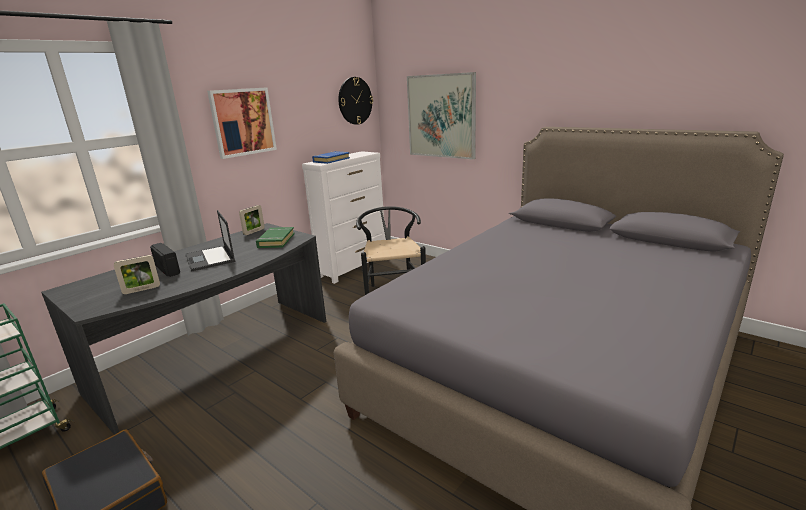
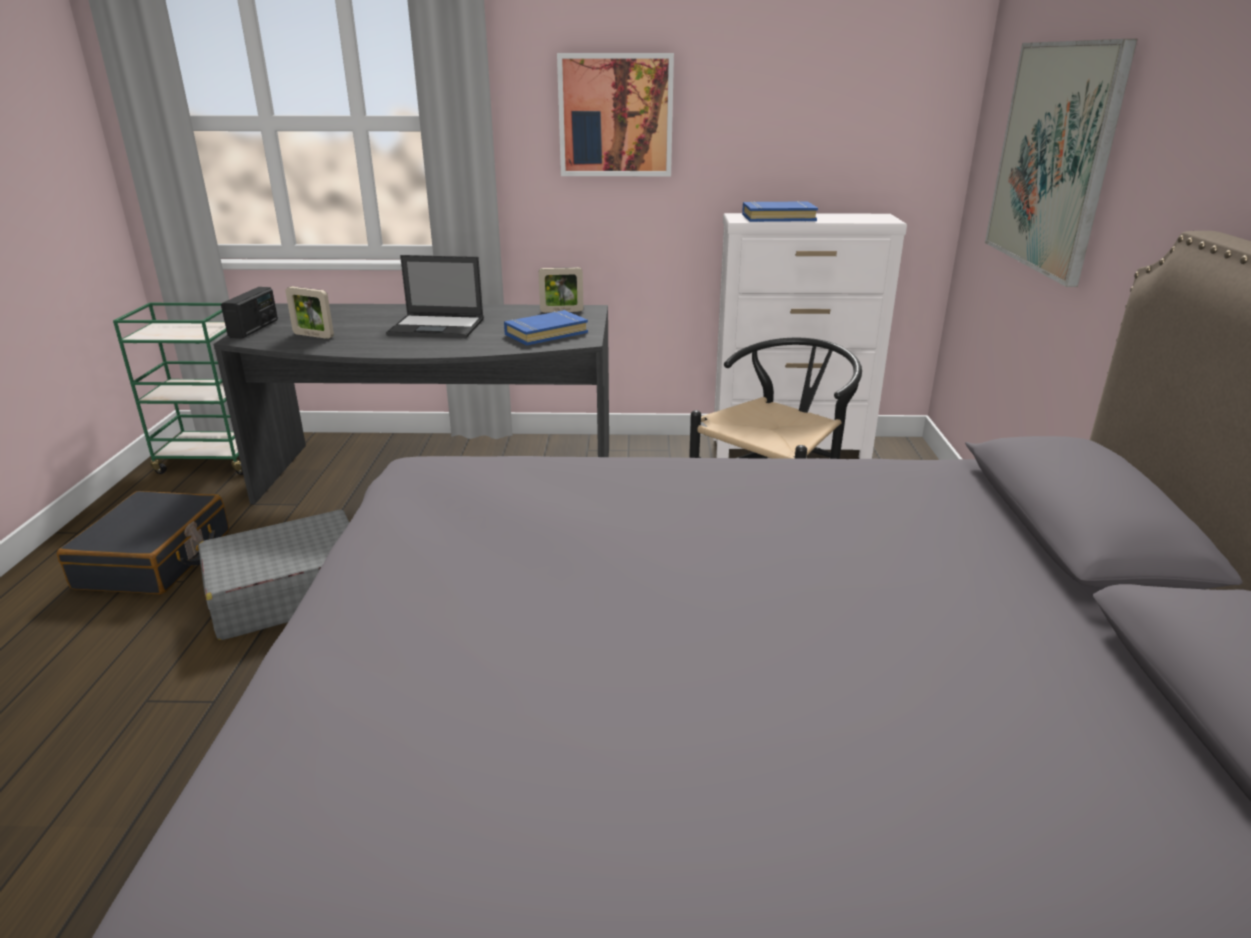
camera: 50 degrees right, 5 degrees up
(168, 269) = (381, 323): radio -> radio (254, 328)
(210, 258) = (438, 327): laptop -> laptop turned 105 degrees counterclockwise
(249, 444) = (288, 592): none -> grey suitcase
(276, 241) = (545, 333): green book -> blue book
(355, 101) = (905, 96): wall clock -> none

